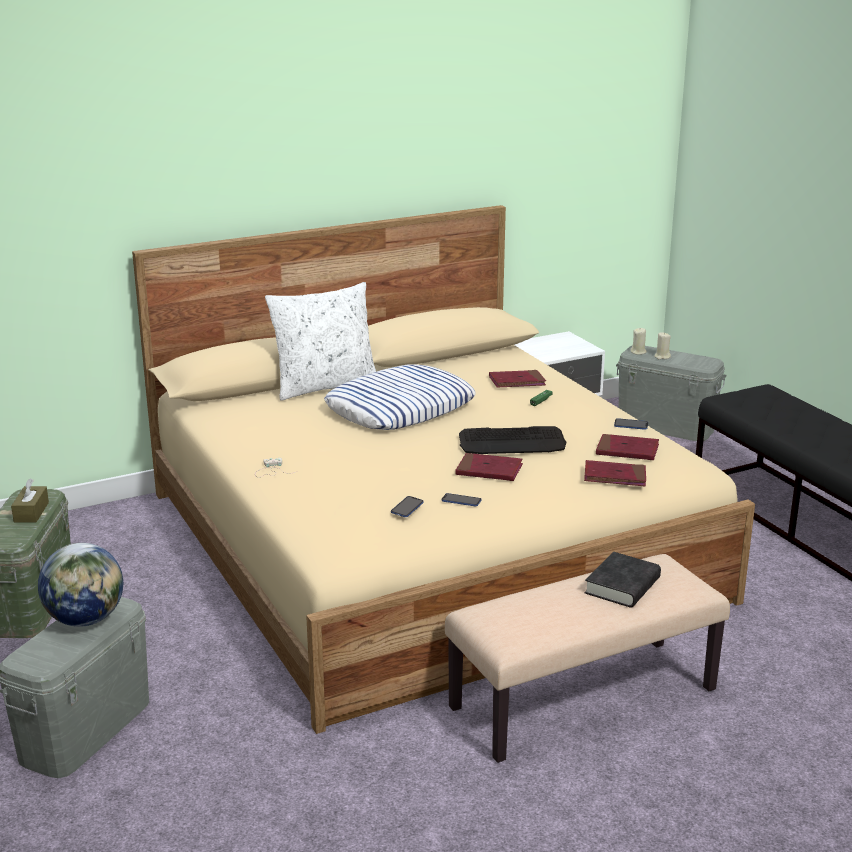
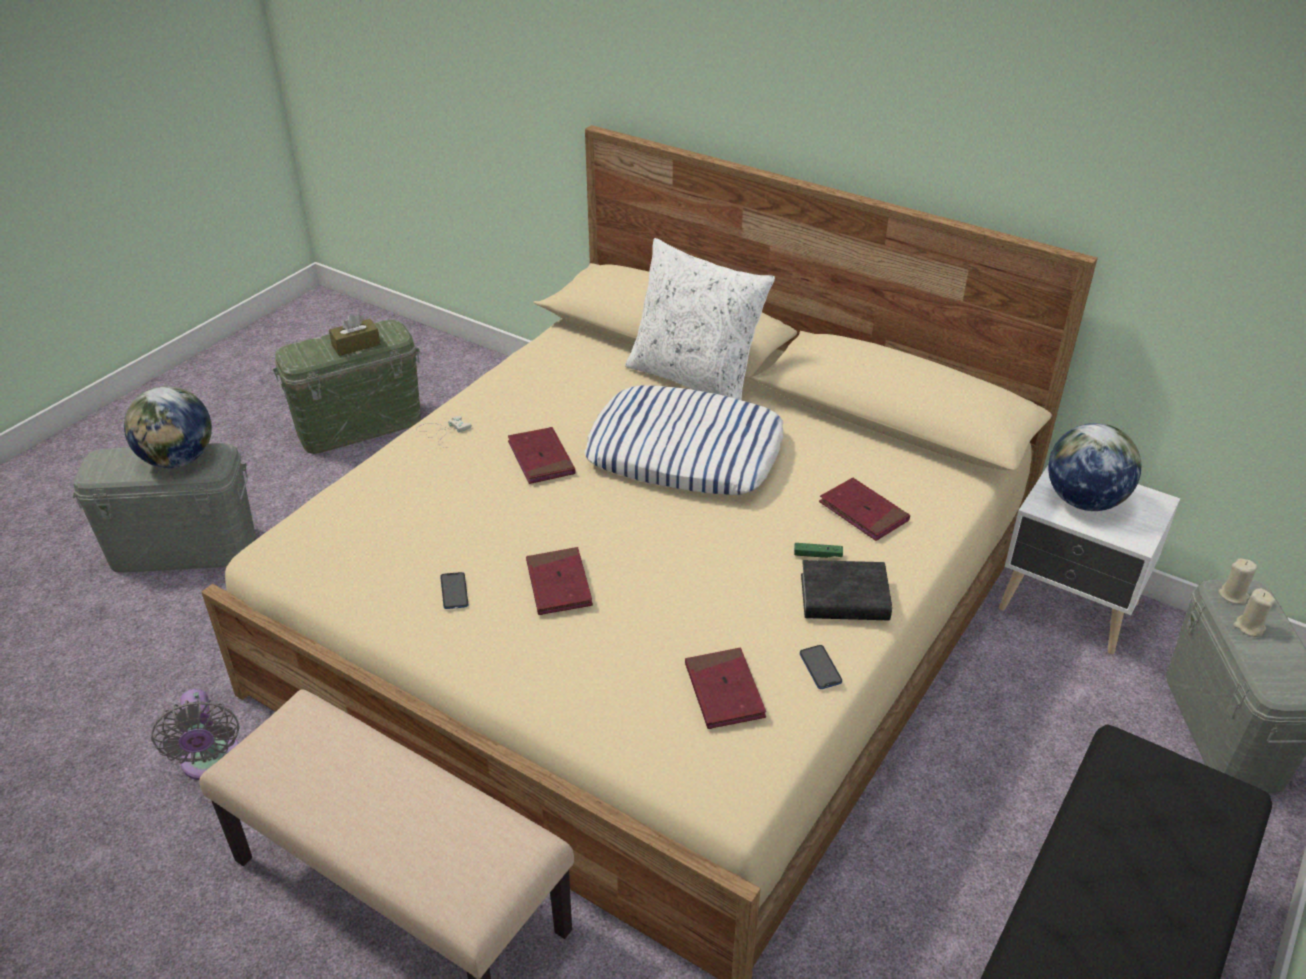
camera: 60 degrees right, 15 degrees up
(382, 759) = (211, 762): none -> grey fan
(407, 508) = (398, 556): phone -> none
(512, 442) = (656, 575): keyboard -> none
(546, 349) = (1083, 501): none -> globe
(615, 476) = (620, 705): red book -> red book (541, 458)
(622, 586) = (422, 823): black book -> black book (844, 598)

